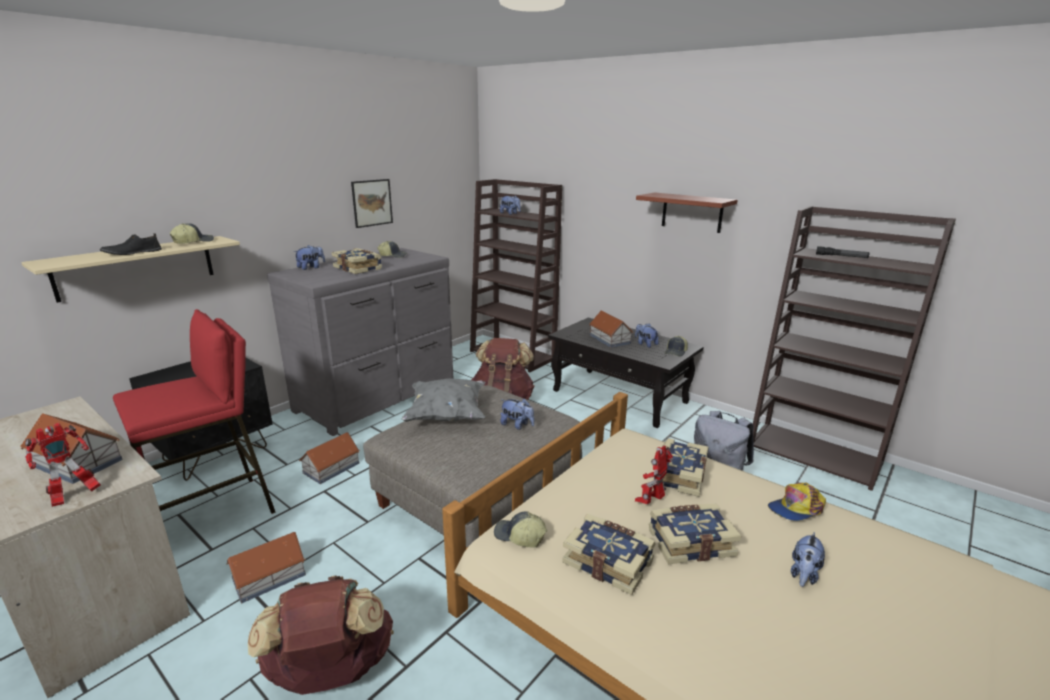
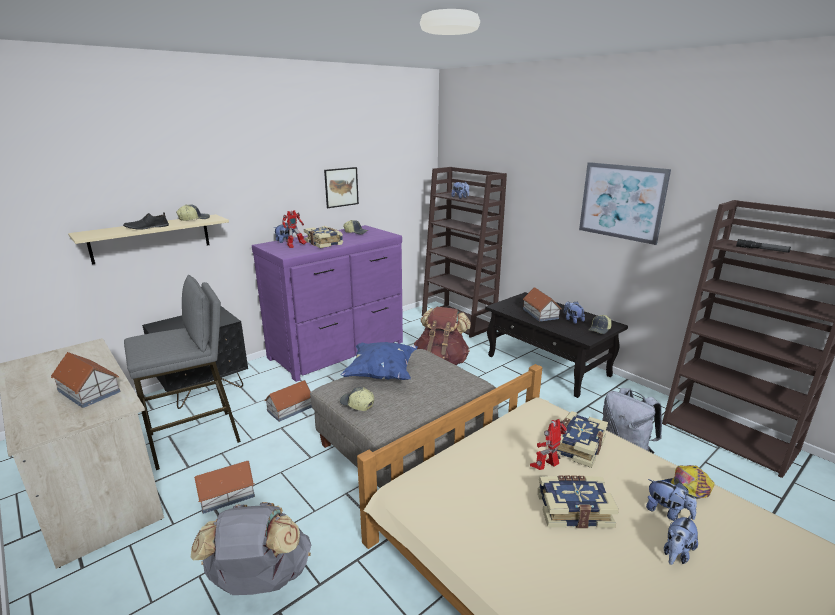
camera: 10 degrees right, 0 degrees up
(73, 496) = (81, 418): toy robot -> toy robot (295, 246)
(215, 514) = (195, 438): red stool -> grey stool
(331, 673) = (260, 580): brown backpack -> grey backpack
(379, 396) = (338, 350): grey dresser -> purple dresser
(447, 415) = (382, 374): grey pillow -> blue pillow
(517, 425) = (439, 387): plush toy -> plush toy (667, 512)
(519, 536) = (421, 486): cap -> cap (357, 404)
(608, 562) = (494, 518): book -> none
(692, 212) = (622, 202): shelf -> picture

